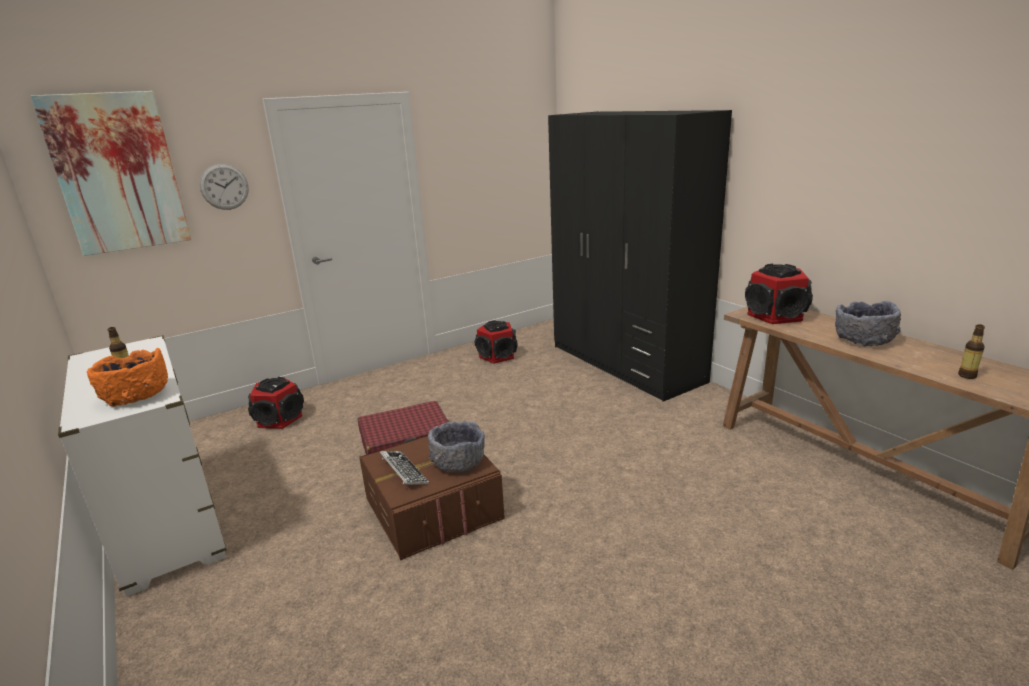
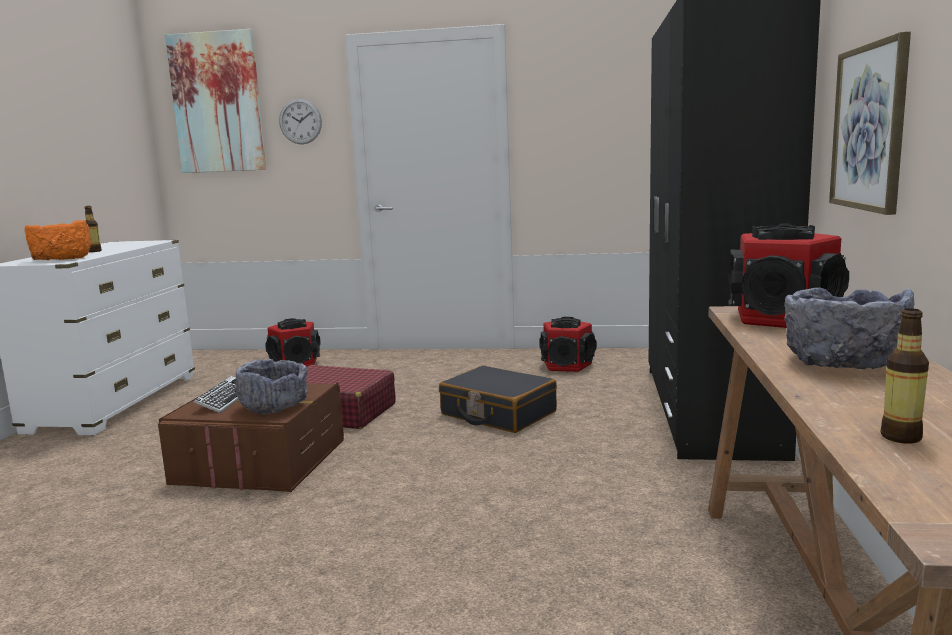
camera: 40 degrees right, 10 degrees down
(521, 407) = (498, 413): none -> black suitcase
(797, 207) = (869, 127): none -> picture

